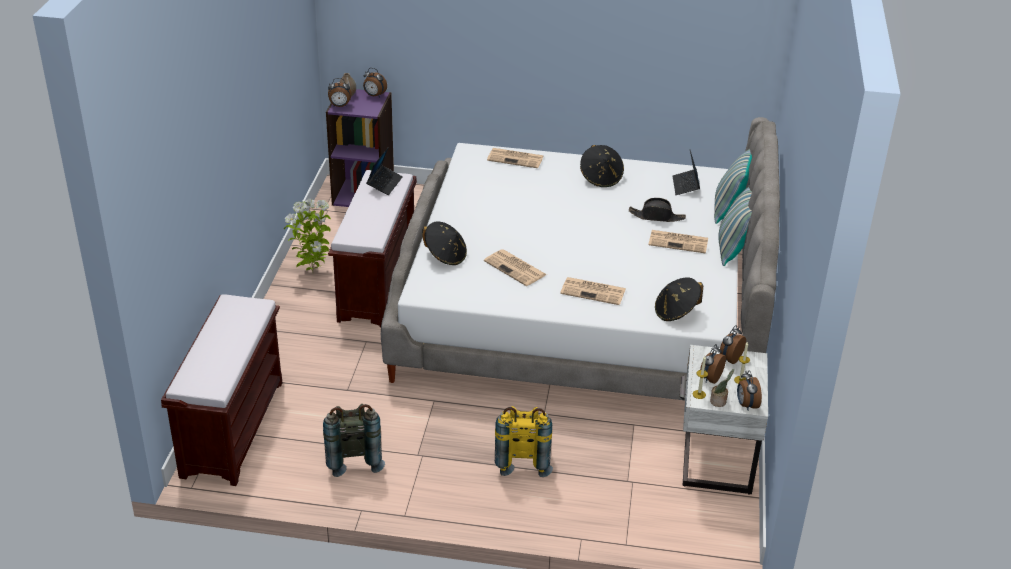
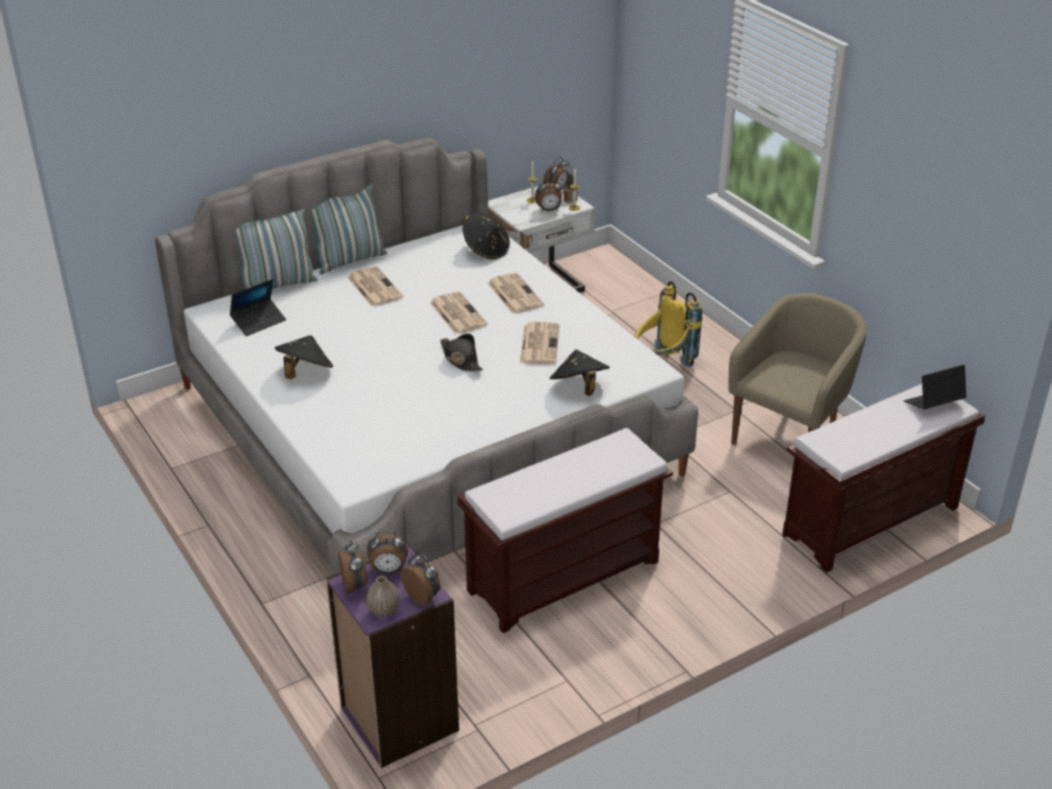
camera: 130 degrees left, 0 degrees up
(313, 272) = (608, 640): potted plant -> none
(352, 457) = (790, 438): grey backpack -> beige armchair
(384, 183) = (513, 496): laptop -> laptop (933, 404)
(516, 158) = (330, 444): newspaper -> newspaper (457, 313)
(657, 216) = (343, 314): black hat -> black hat (460, 359)
(729, 359) = (513, 211): alarm clock -> alarm clock (388, 571)

